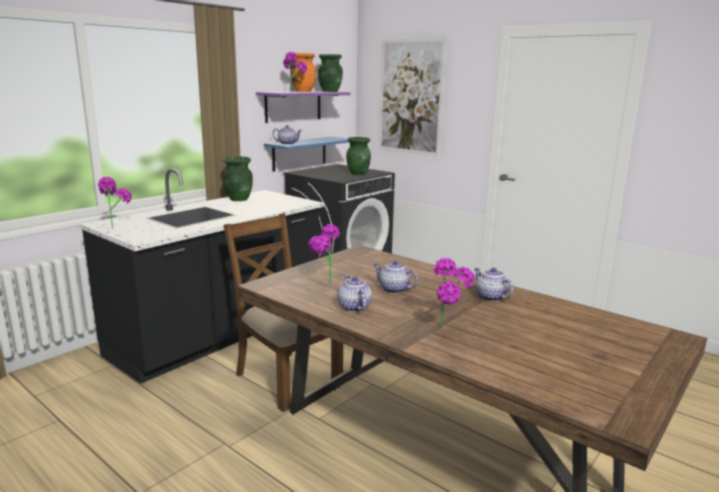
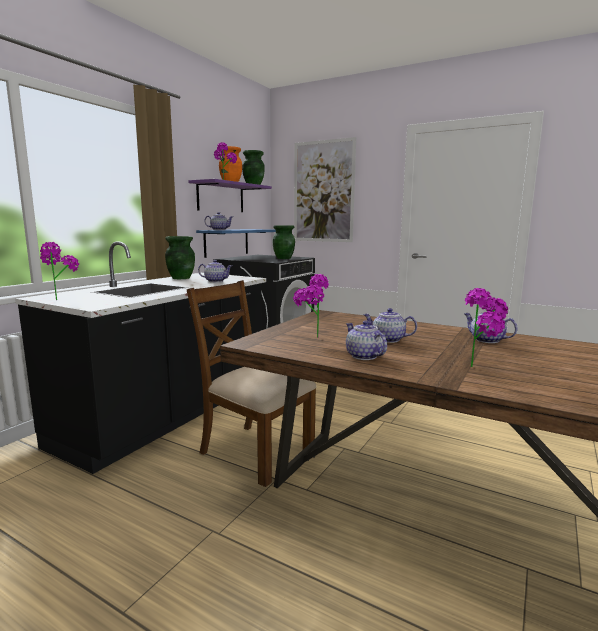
camera: 10 degrees left, 5 degrees down
(269, 206) = (215, 281): none -> teapot

